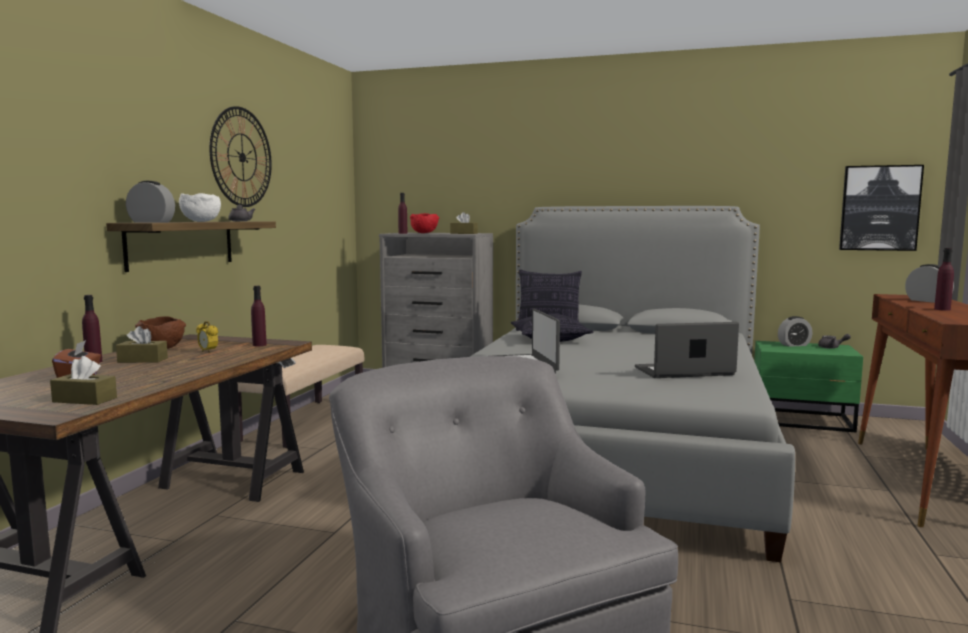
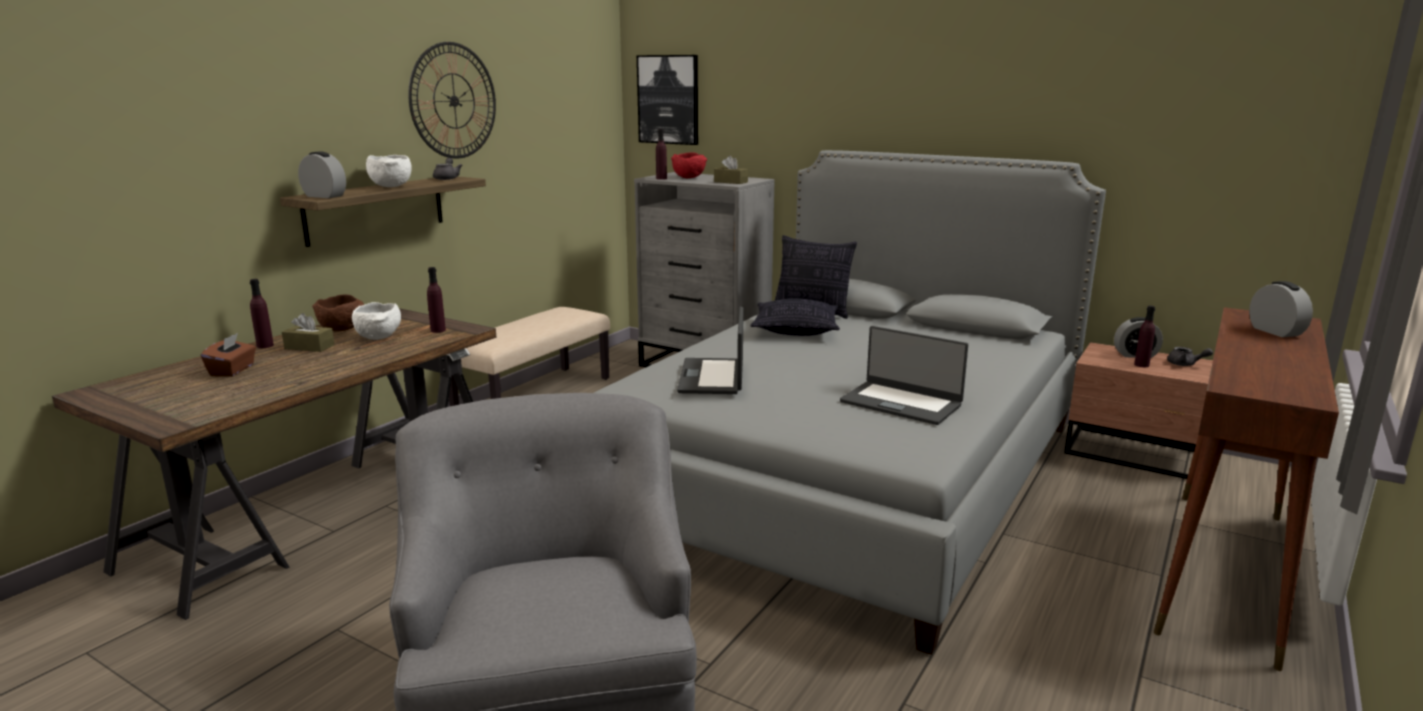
camera: 15 degrees right, 10 degrees up
(85, 400) = (211, 404): brown tissue box -> none
(208, 352) = (379, 338): alarm clock -> white bowl
(684, 372) = (901, 403): laptop -> laptop turned 150 degrees counterclockwise
(803, 421) = (1134, 454): green nightstand -> brown nightstand
(879, 208) = (1286, 174): picture -> picture (668, 99)
(942, 309) = (1262, 355): purple bottle -> purple bottle (1141, 365)

